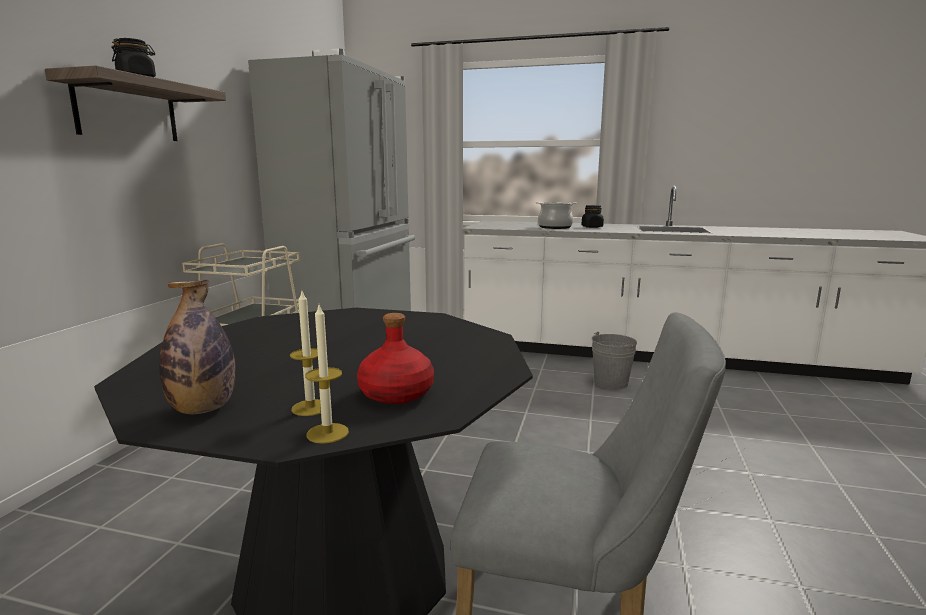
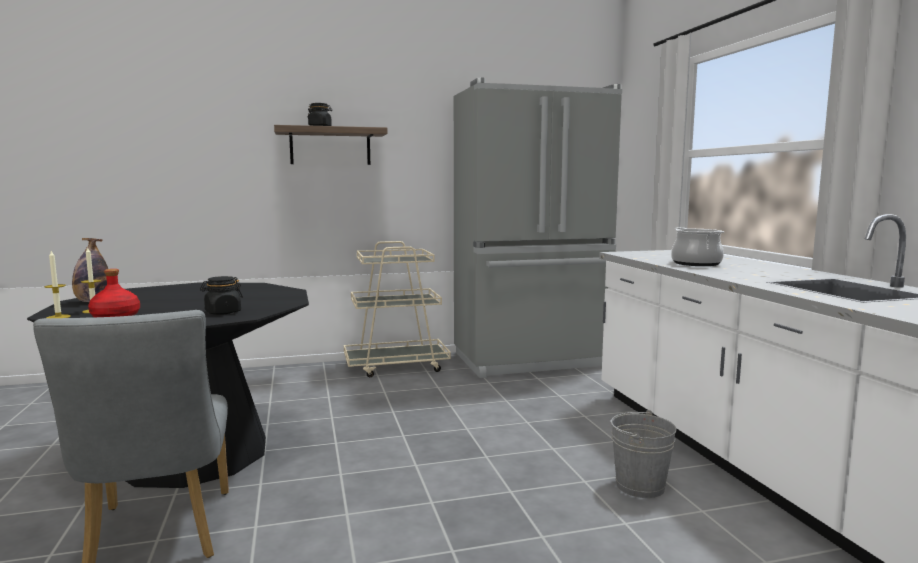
camera: 60 degrees right, 5 degrees down
(592, 227) = (745, 270): black jar -> black jar (222, 312)

